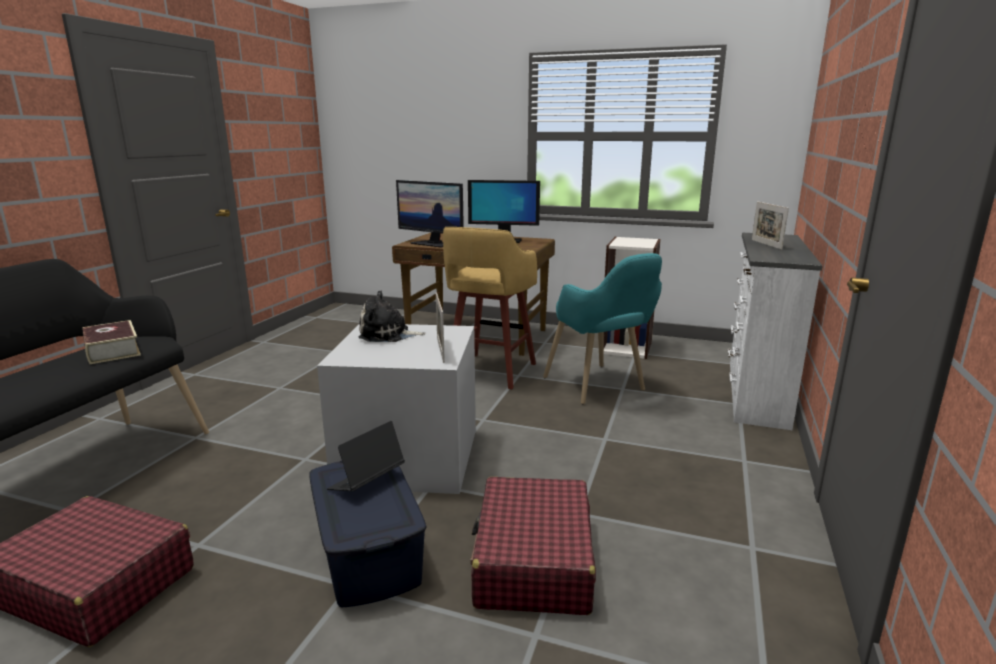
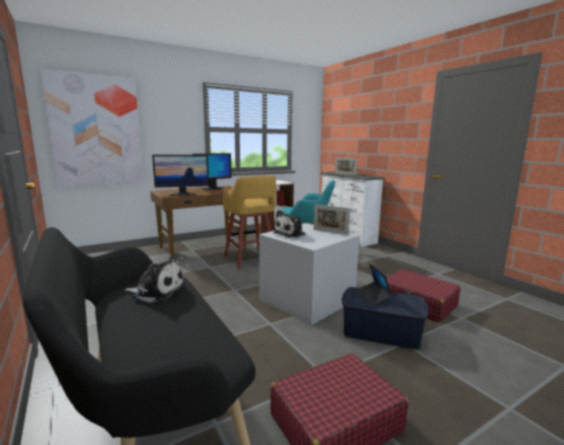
camera: 50 degrees left, 5 degrees down
(112, 350) = (156, 291): book -> plush toy
(381, 142) = (96, 131): none -> picture

